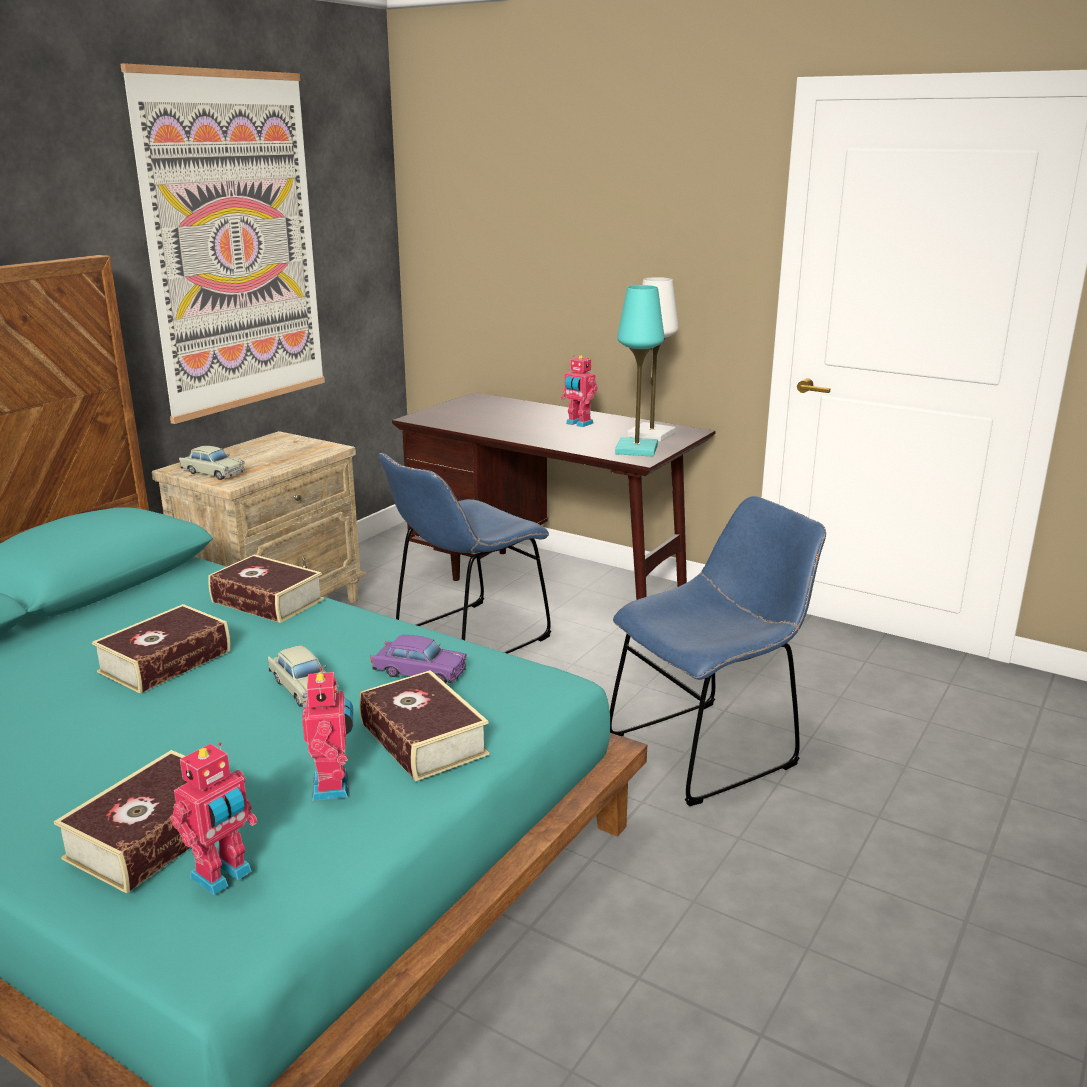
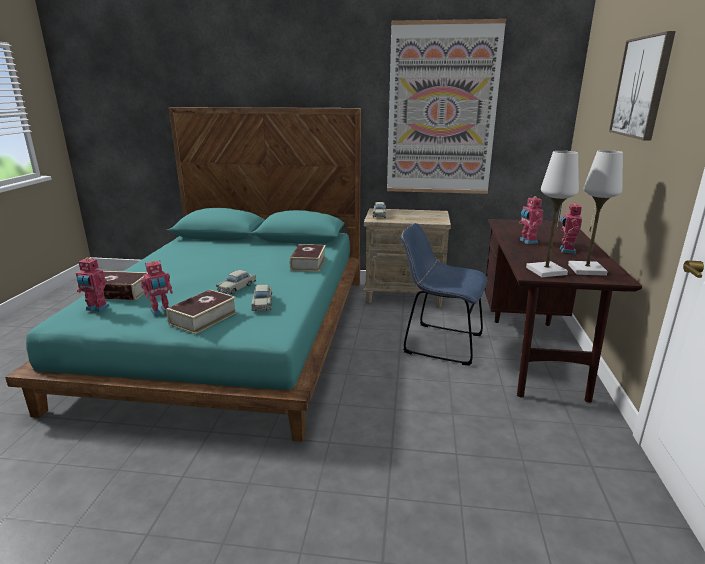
camera: 65 degrees right, 0 degrees up
(165, 661) = (242, 262): book -> none
(419, 672) = (262, 304): purple toy car -> beige toy car
(522, 429) = (527, 241): none -> toy robot
(603, 194) = (641, 87): none -> picture
(636, 449) = (546, 271): turquoise table lamp -> white table lamp
(709, 749) = (403, 456): blue chair -> none

